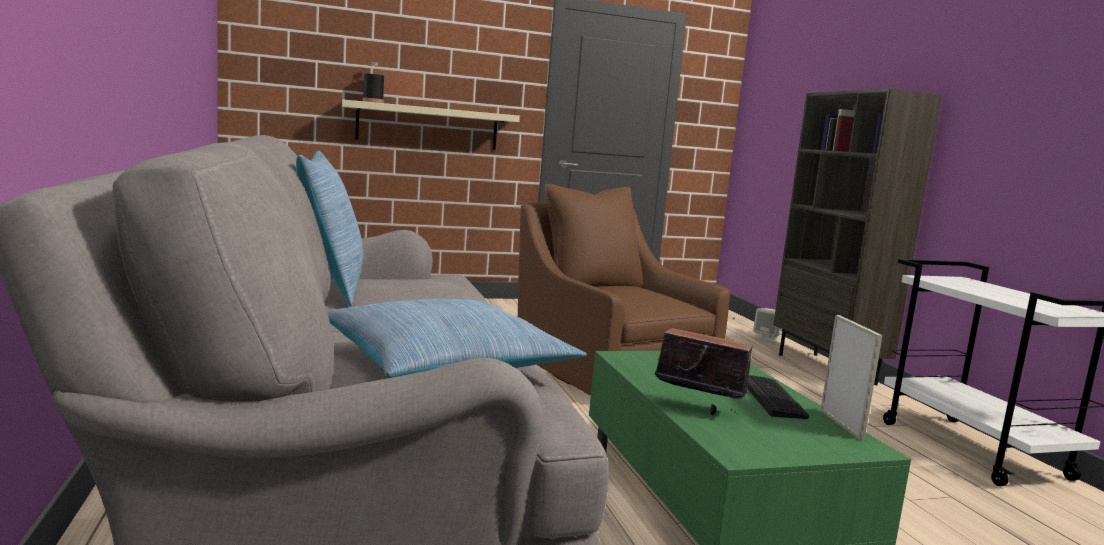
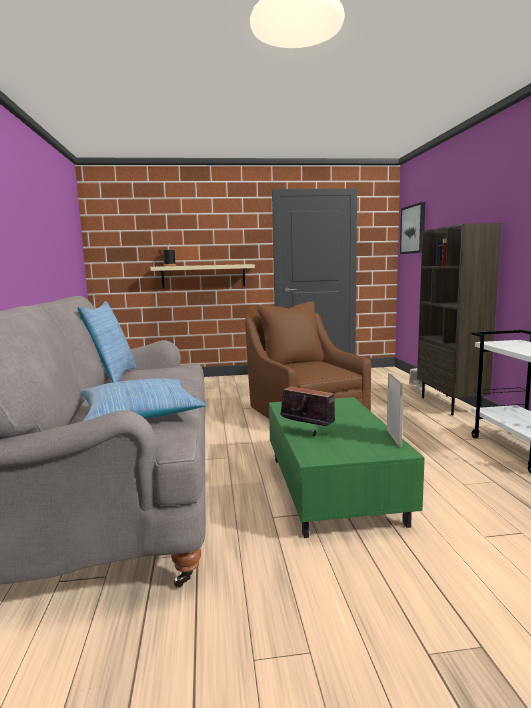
camera: 10 degrees right, 0 degrees up
(771, 89) = (413, 229): none -> picture
(772, 398) = (361, 424): keyboard -> none

